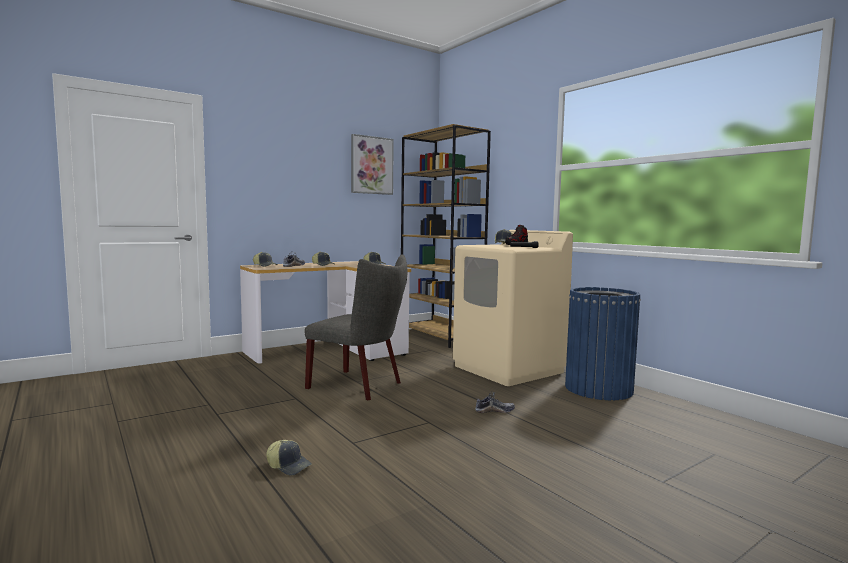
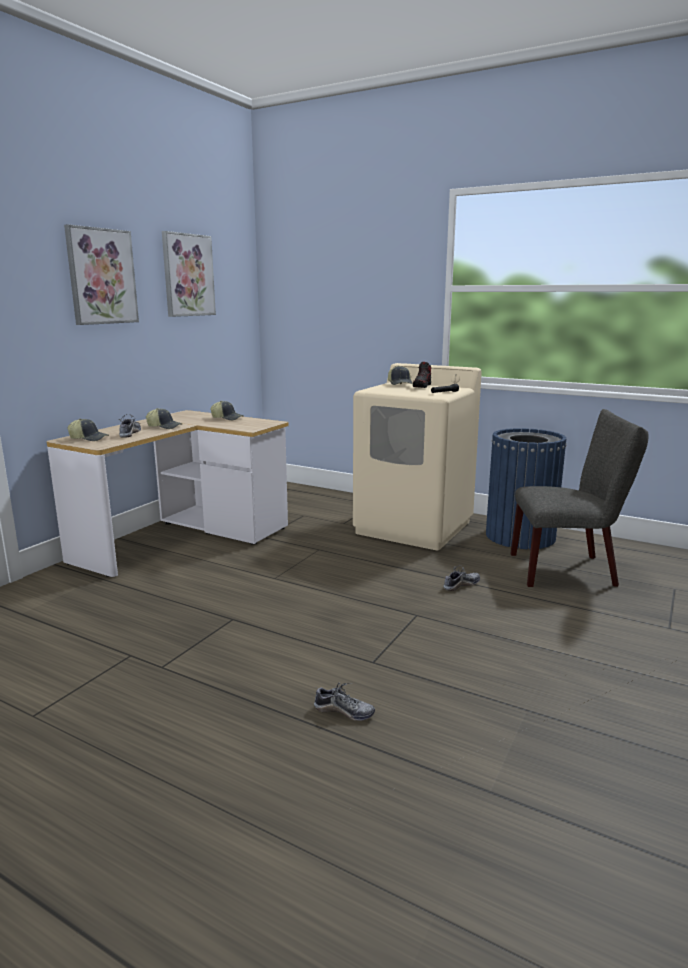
camera: 25 degrees left, 10 degrees up
(289, 466) = (344, 711): cap -> shoe
(298, 161) = (101, 276): none -> picture
(360, 386) = (286, 583): grey chair -> grey chair (569, 570)
(441, 336) = (291, 493): brown bookcase -> none

